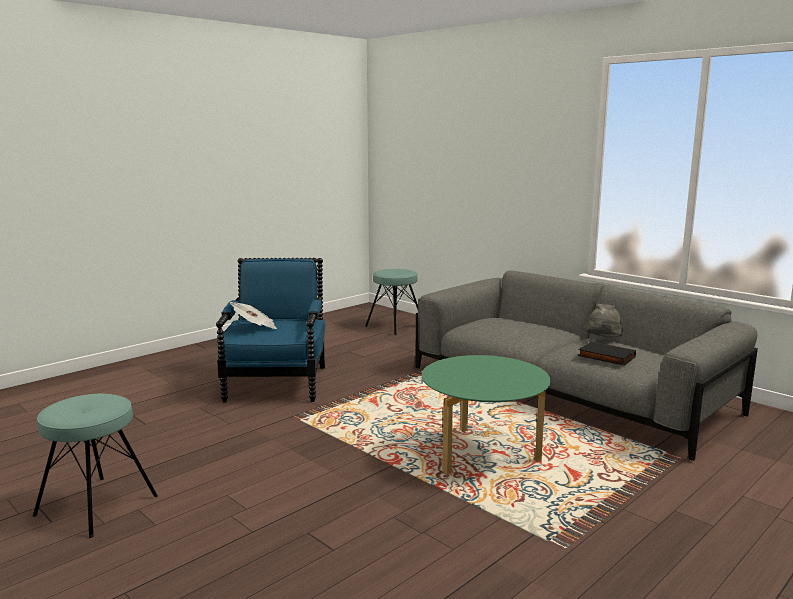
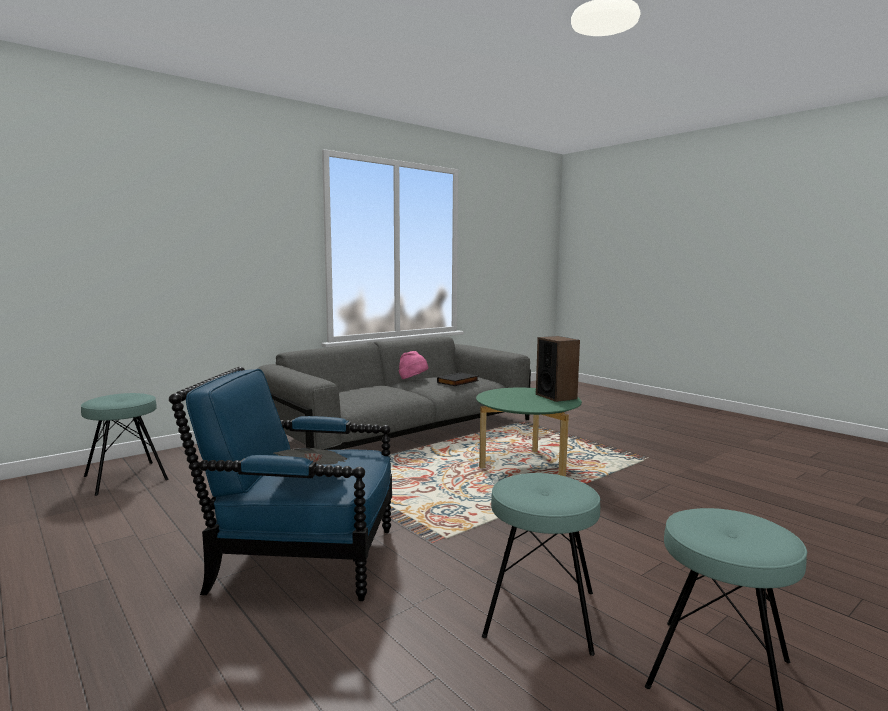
camera: 85 degrees left, 5 degrees down
(189, 451) = (540, 613): none -> turquoise stool
(503, 388) = (556, 396): none -> speaker
(603, 340) = (413, 380): grey hat -> pink hat

